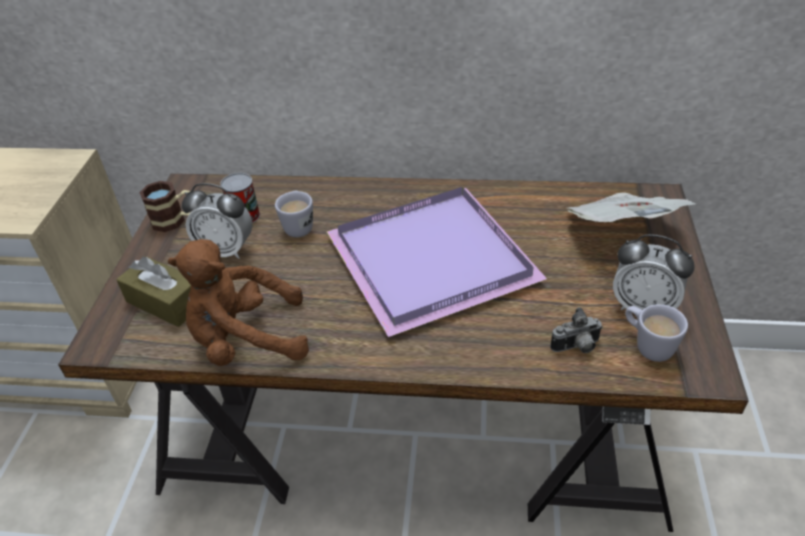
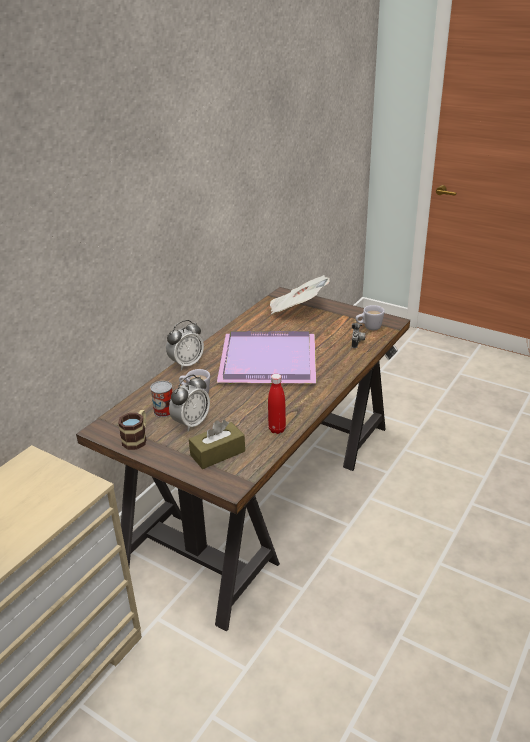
camera: 65 degrees left, 10 degrees down
(246, 340) = (277, 429): brown plush toy -> red bottle
(643, 307) = (347, 321): alarm clock -> alarm clock (186, 364)

